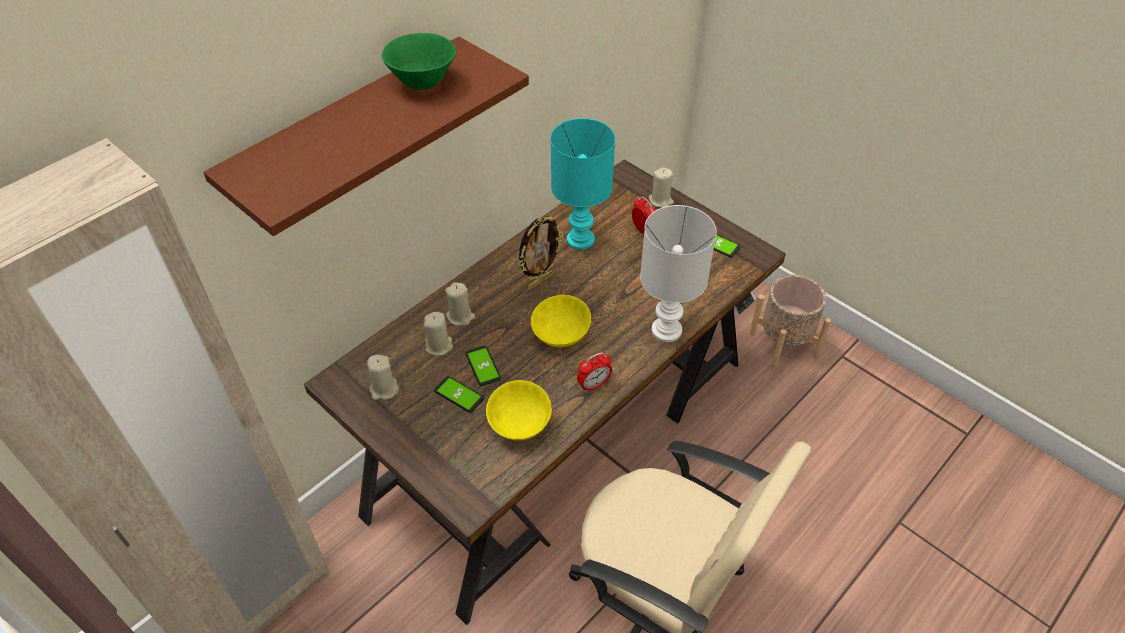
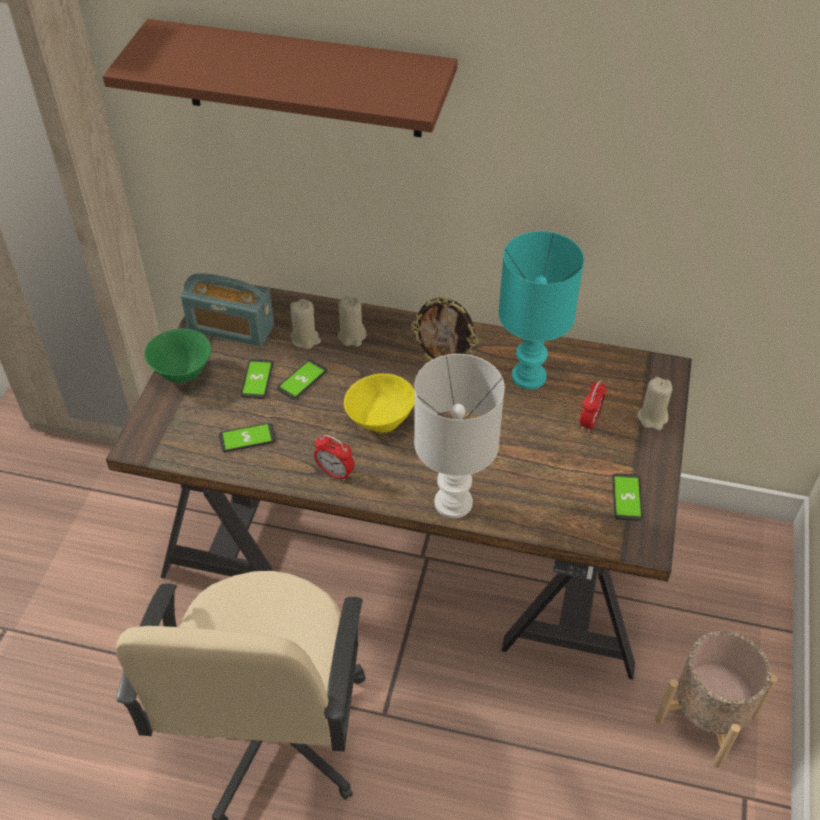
camera: 60 degrees right, 0 degrees up
(384, 389) = (231, 328): beige candle -> radio
(422, 83) = (359, 68): green bowl -> green bowl (183, 373)
(518, 426) = (247, 438): yellow bowl -> phone

